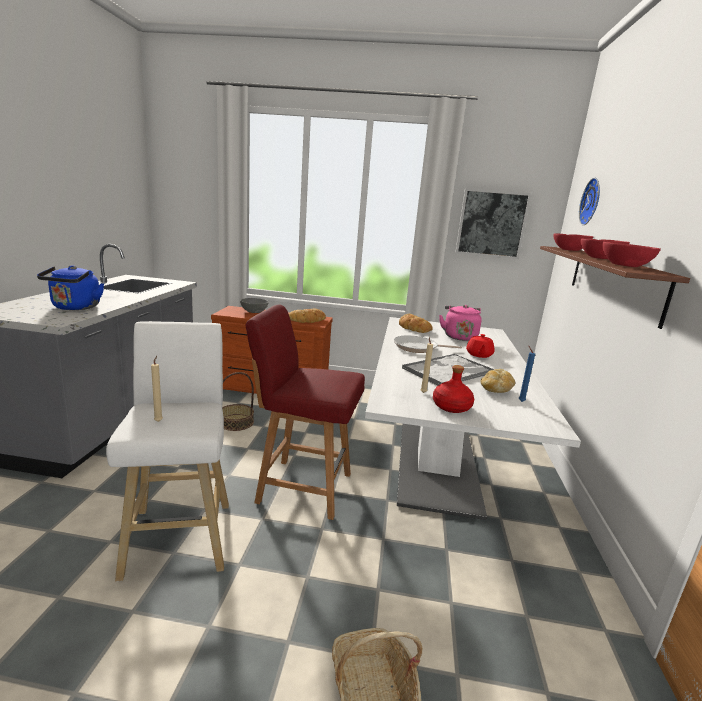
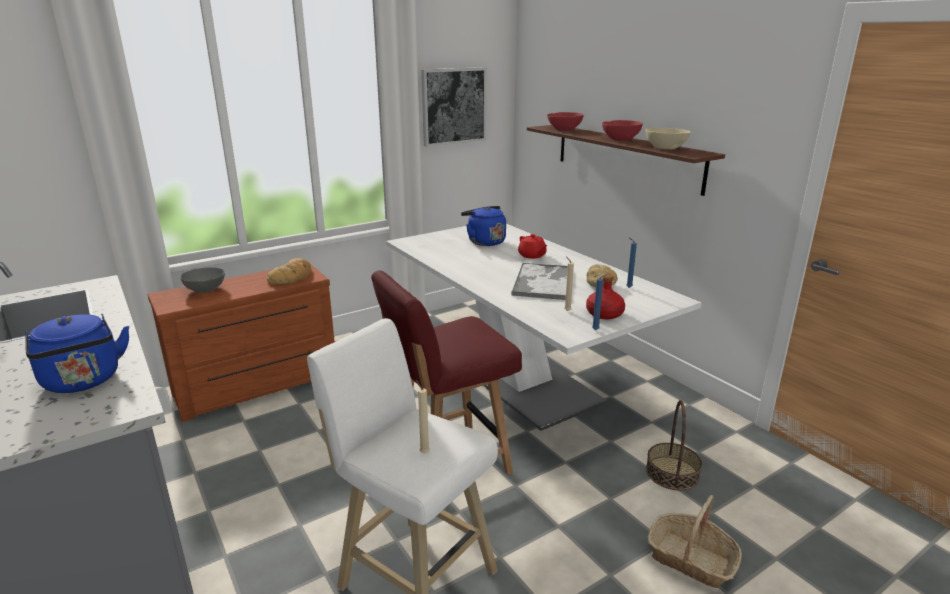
camera: 40 degrees left, 5 degrees up
(236, 422) = (280, 443): basket -> basket (672, 473)
(413, 328) = (432, 246): bread -> none
(417, 413) = (596, 330): none -> blue candle
(418, 348) = (480, 268): frying pan -> none
(459, 336) = (484, 242): pink kettle -> blue kettle
(592, 202) = (566, 77): wall clock -> none
(625, 266) = (665, 148): red bowl -> beige bowl

